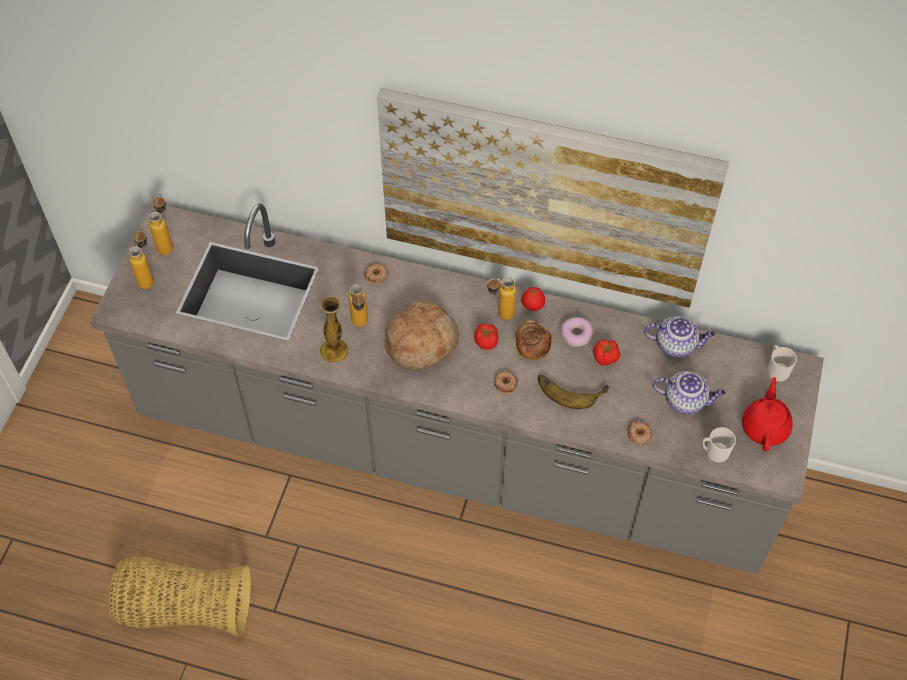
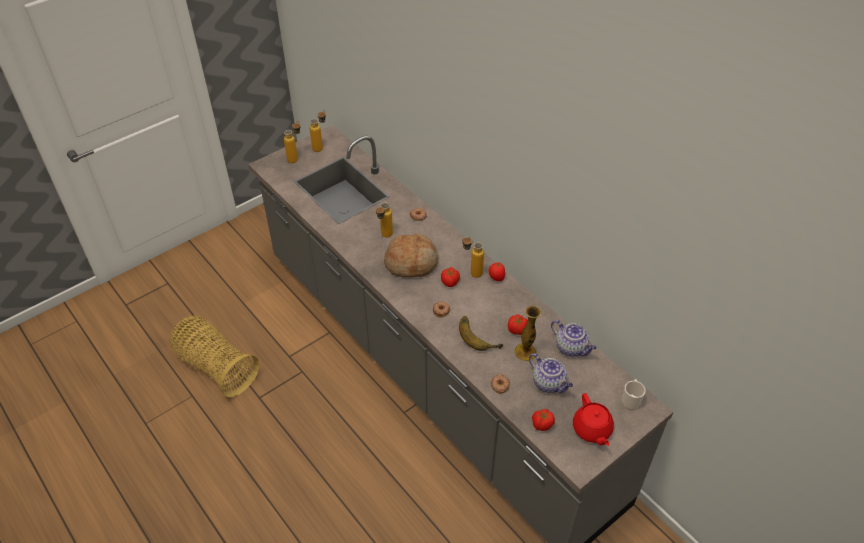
camera: 35 degrees right, 10 degrees down
(334, 351) = (358, 241): vase -> vase (525, 352)
(532, 348) = (475, 300): bread -> none
(544, 198) = (518, 192): picture -> none
(576, 335) = (510, 307): donut -> none
(714, 452) = (542, 424): mug -> tomato
(765, 427) = (592, 430): red teapot -> red teapot turned 120 degrees clockwise

